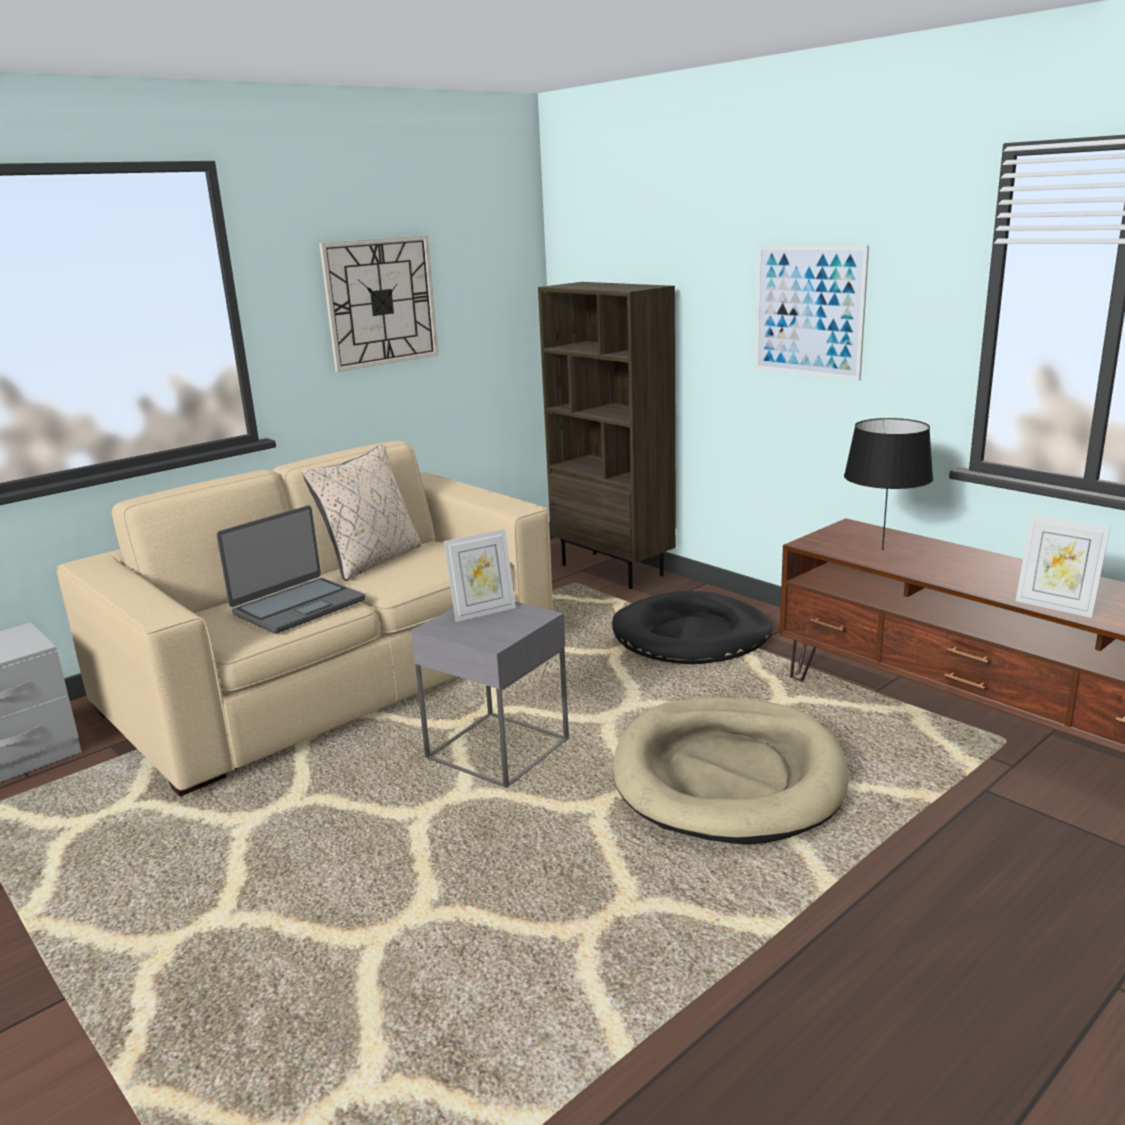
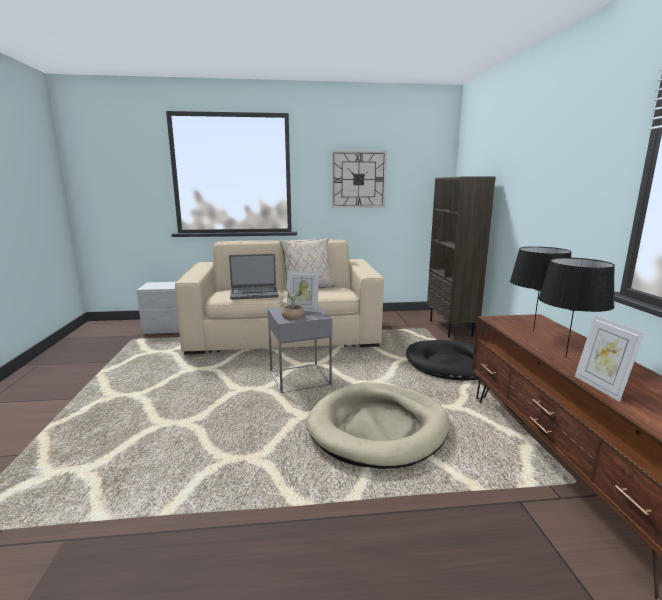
camera: 35 degrees right, 5 degrees down
(499, 629) = (296, 316): none -> potted plant
(808, 311) = (550, 187): picture -> none
(970, 578) = (565, 357): none -> black table lamp

